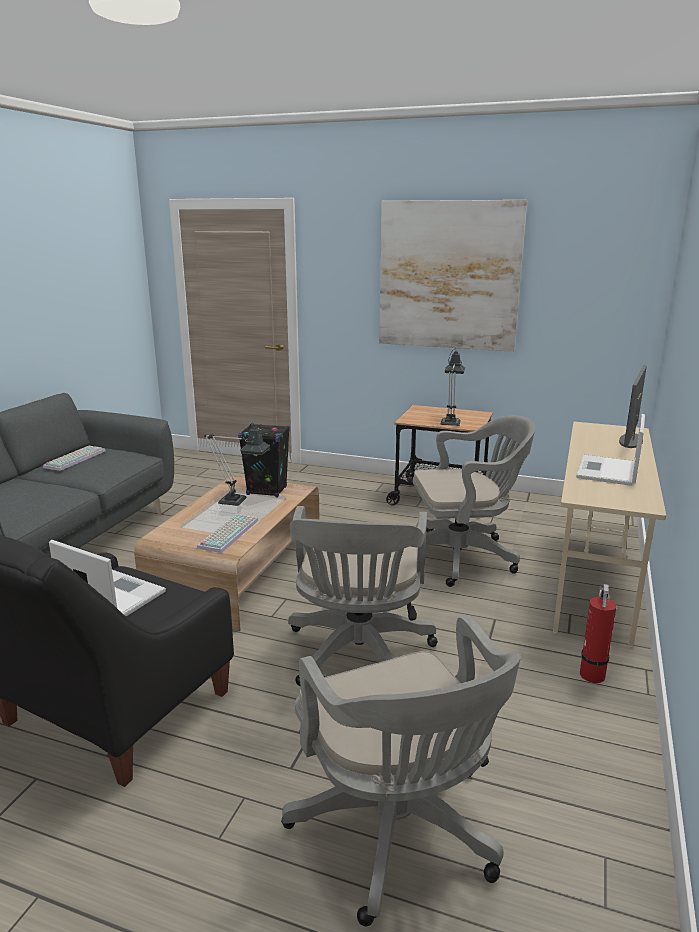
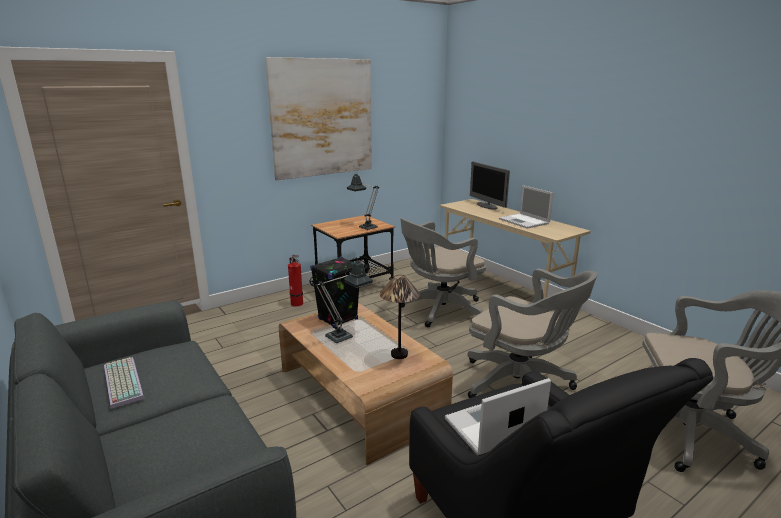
camera: 55 degrees left, 0 degrees up
(228, 533) = (398, 354): keyboard -> table lamp
(463, 556) = (439, 310): grey office chair -> grey office chair turned 150 degrees counterclockwise
(592, 677) = (587, 329): fire extinguisher -> fire extinguisher (297, 304)

